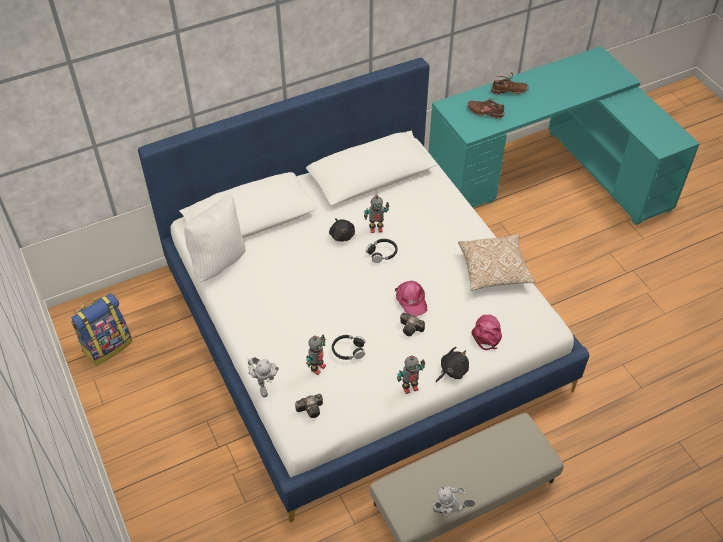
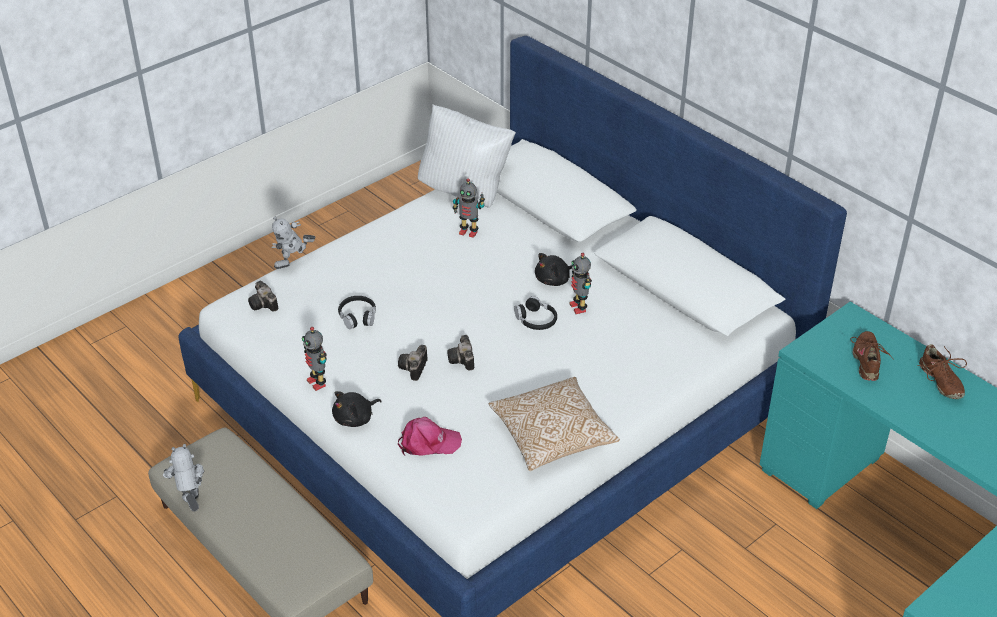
camera: 75 degrees right, 10 degrees down
(107, 345) = (395, 207): backpack -> none
(317, 368) = (324, 296): toy robot -> toy robot (468, 232)
(411, 300) = (463, 360): pink cap -> camera
(452, 371) = (355, 418): black plush toy -> black plush toy turned 105 degrees clockwise

